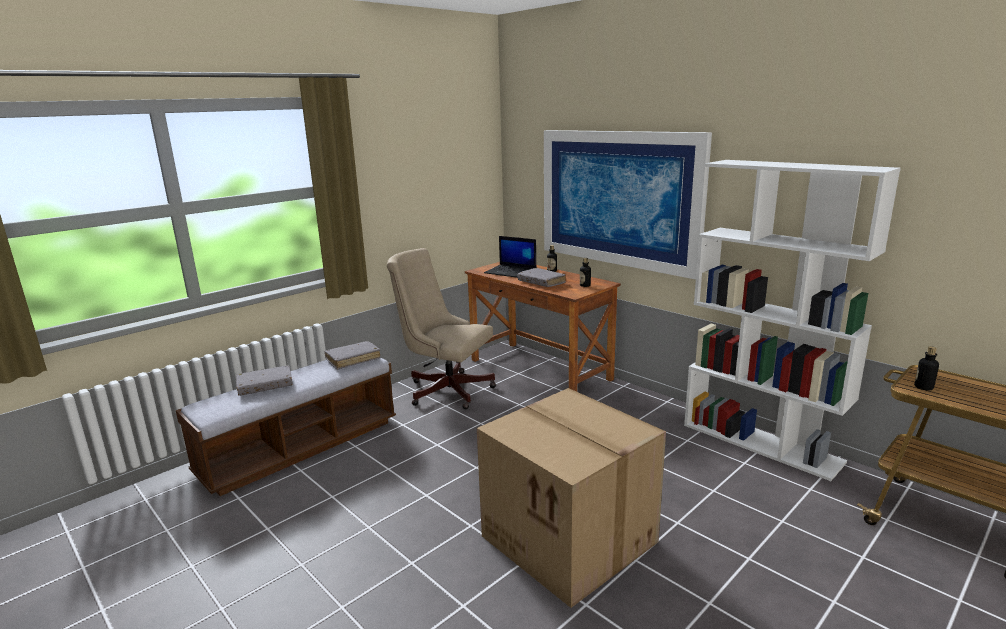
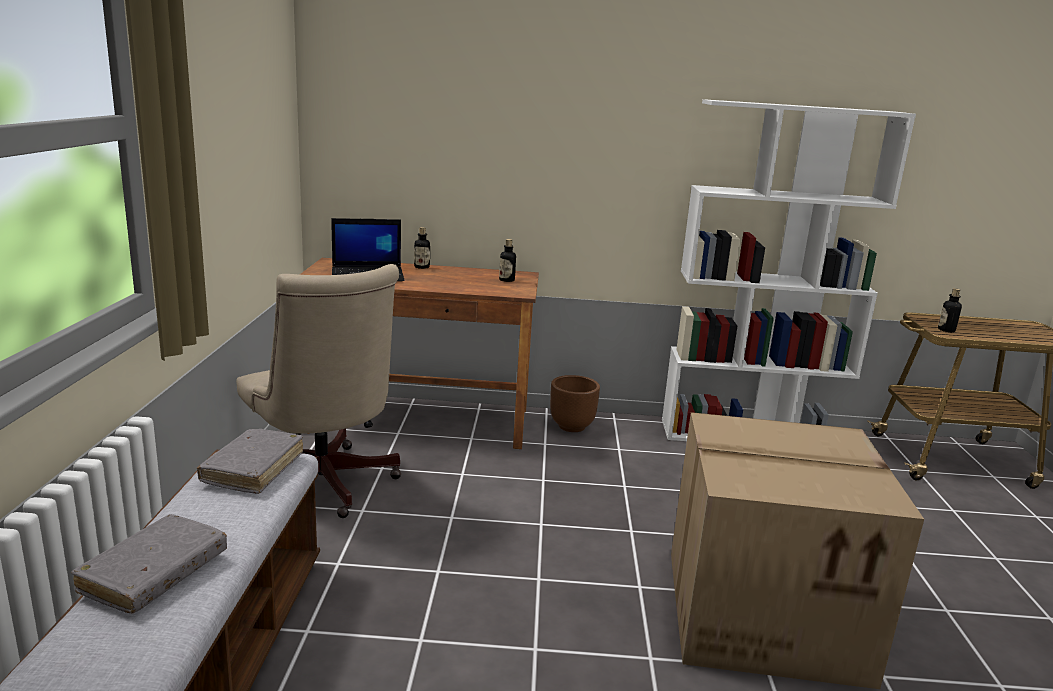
camera: 45 degrees left, 0 degrees up
(445, 389) = (324, 487): beige office chair -> beige office chair turned 105 degrees counterclockwise
(541, 282) = (444, 283): grey book -> none
(618, 198) = (534, 153): picture -> none
(627, 398) = (572, 426): none -> brown planter

